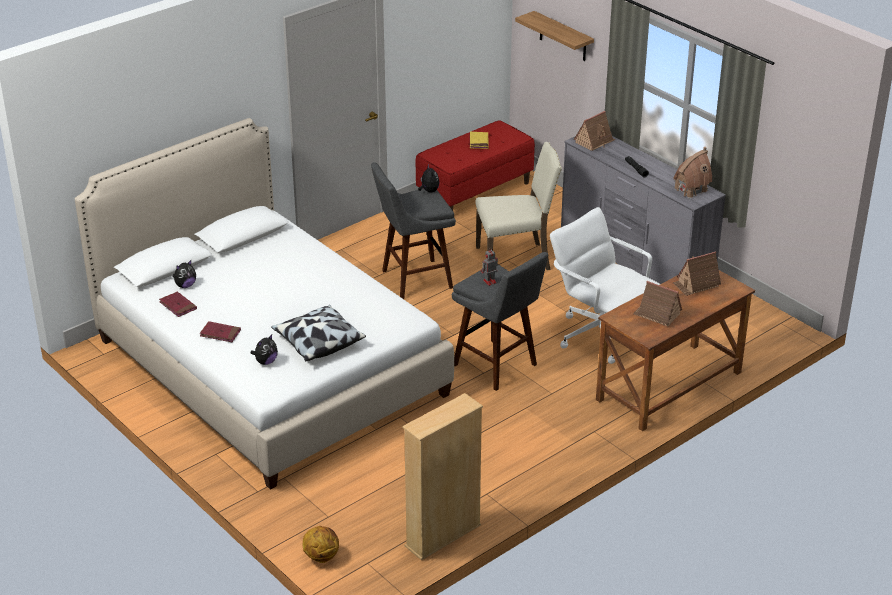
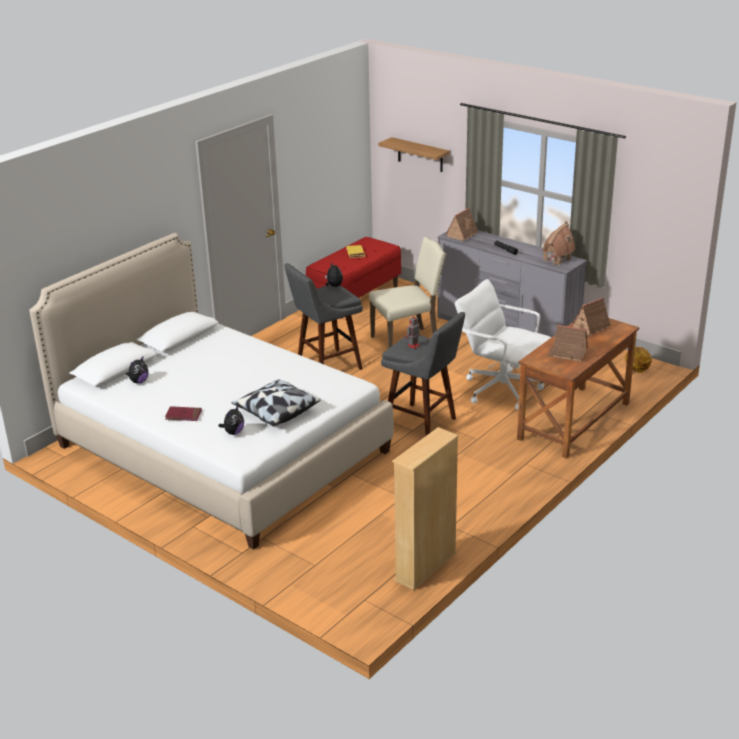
camera: 10 degrees left, 5 degrees down
(178, 306) = (137, 398): red book -> none
(321, 556) = (320, 600): basketball -> basketball (637, 370)

